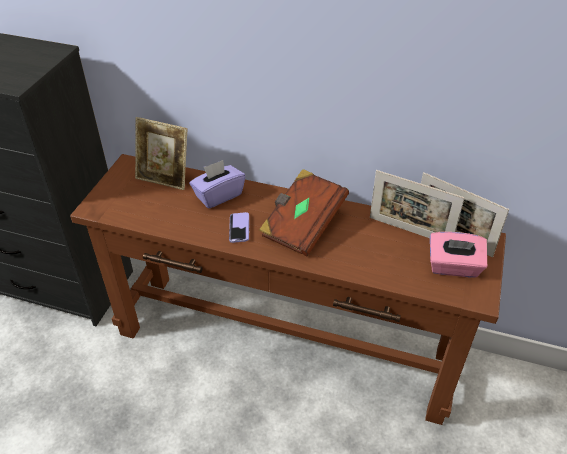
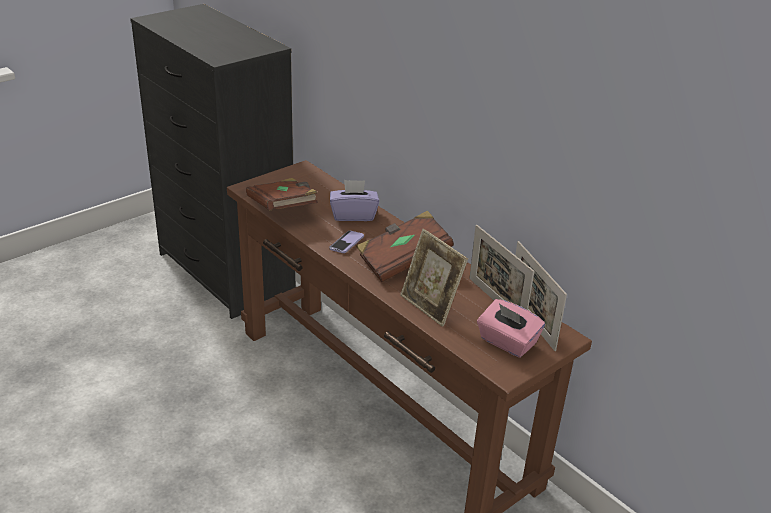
camera: 30 degrees right, 10 degrees down
(148, 216) = (283, 208): none -> brown book
(164, 178) = (322, 188): picture frame -> picture frame (430, 306)

